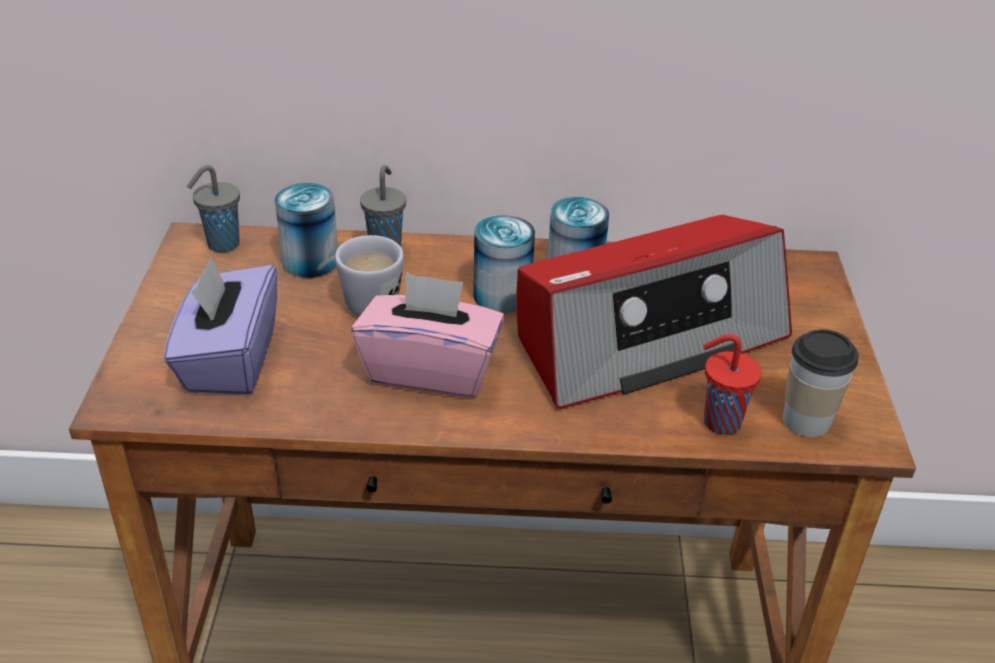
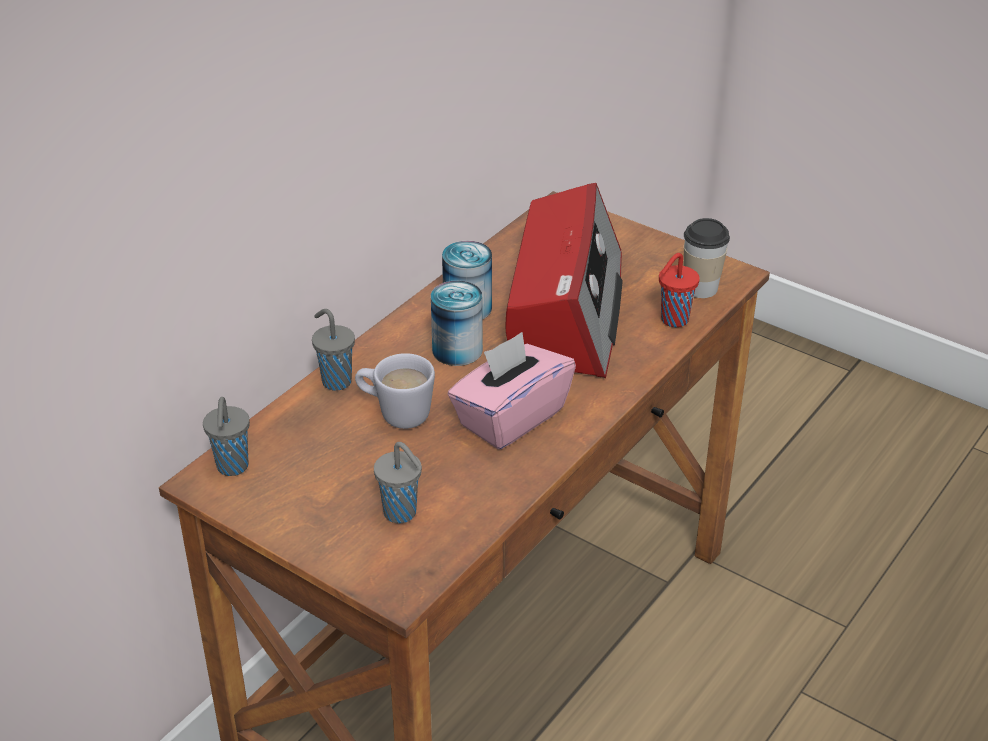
camera: 55 degrees left, 0 degrees up
(229, 360) = (401, 514): purple tissue box -> grey cup
(310, 261) = (311, 427): can -> none

